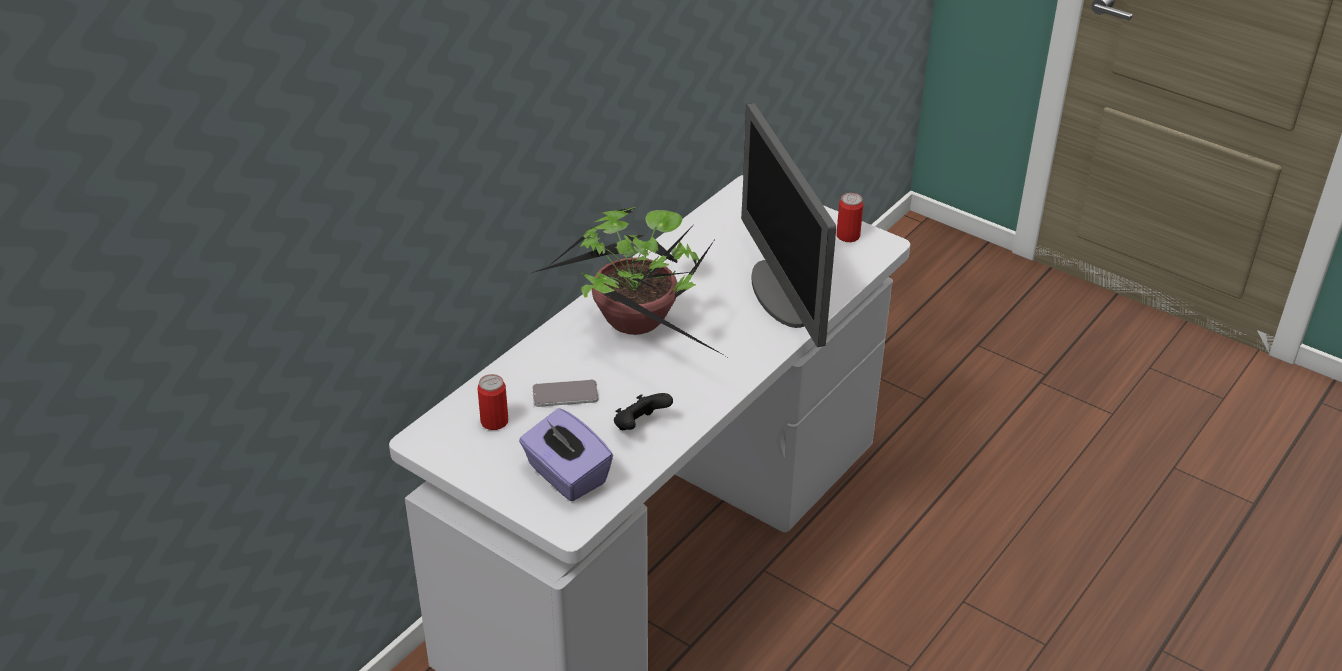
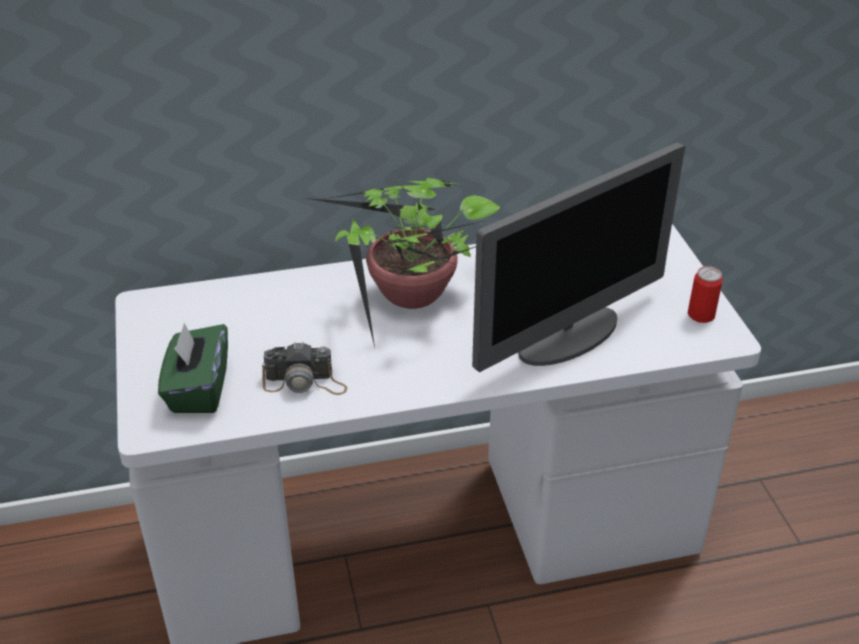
camera: 40 degrees right, 0 degrees up
(494, 421) = (206, 317): can -> none
(565, 394) = (283, 325): phone -> none
(566, 475) = (198, 389): purple tissue box -> green tissue box
(640, 426) = (305, 382): black game controller -> camera
(781, 295) = (569, 336): monitor -> monitor turned 150 degrees counterclockwise

